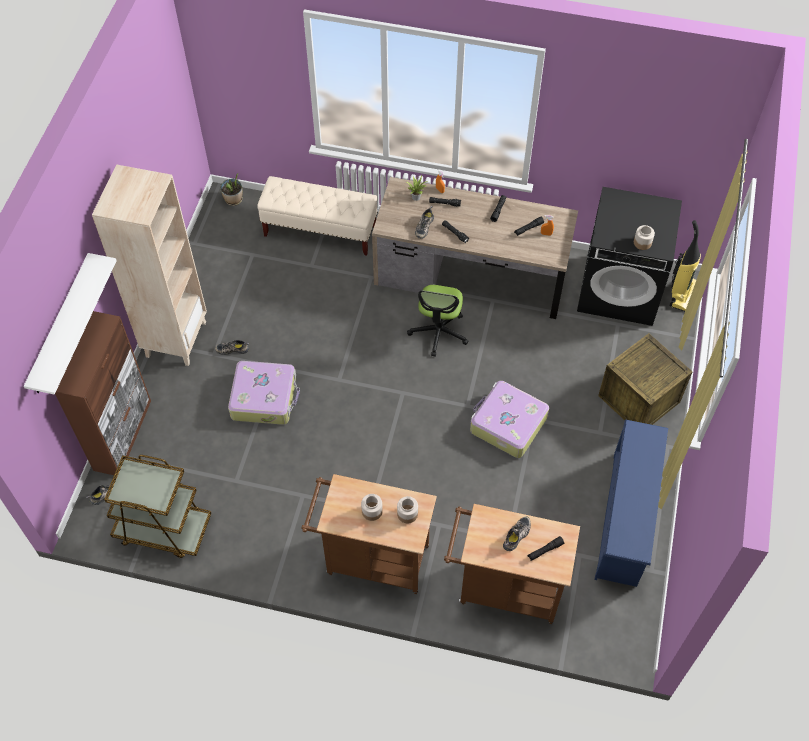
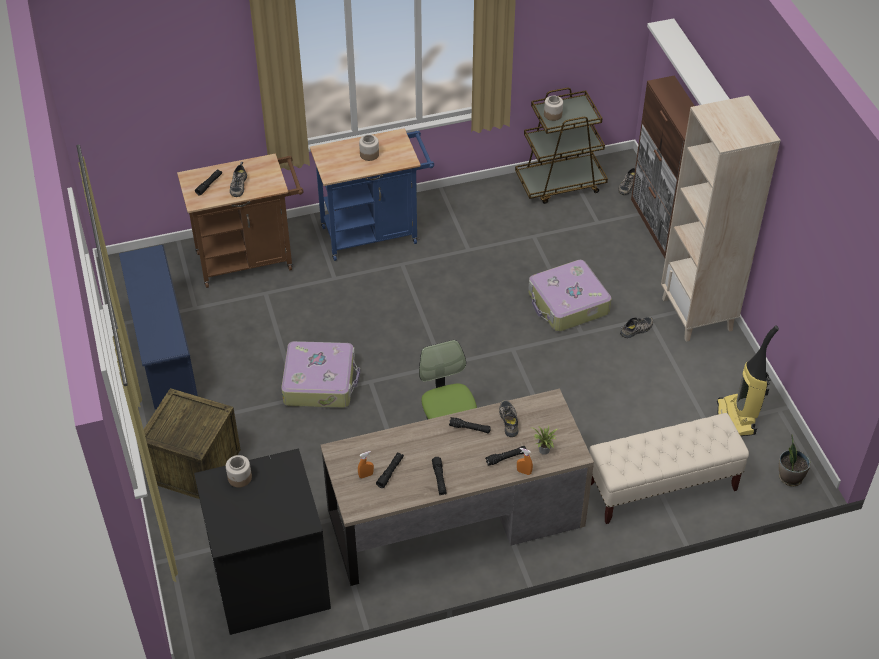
camera: 150 degrees right, 10 degrees down
(371, 559) = (375, 233): brown cart -> blue cart
(407, 514) = (339, 163): jar -> jar (553, 114)
(684, 295) = (187, 613): vacuum cleaner -> vacuum cleaner (737, 418)

